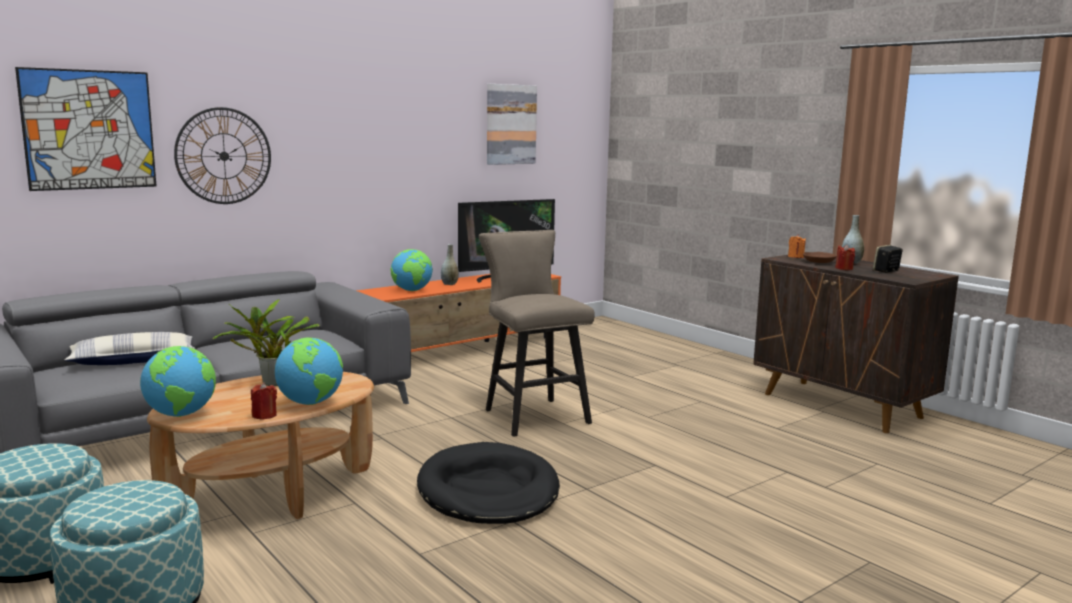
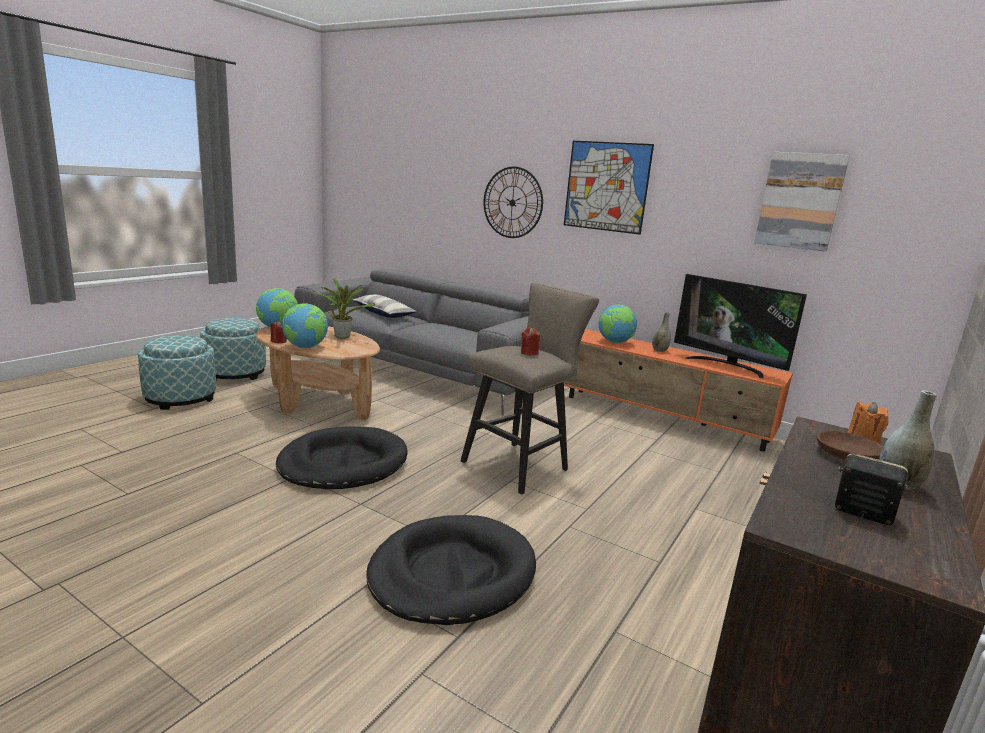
camera: 70 degrees right, 5 degrees up
(89, 130) = (444, 177): picture -> picture (606, 186)
(711, 464) = (452, 574): none -> black dog bed
(844, 268) = (812, 471): red candle -> red candle (529, 353)

